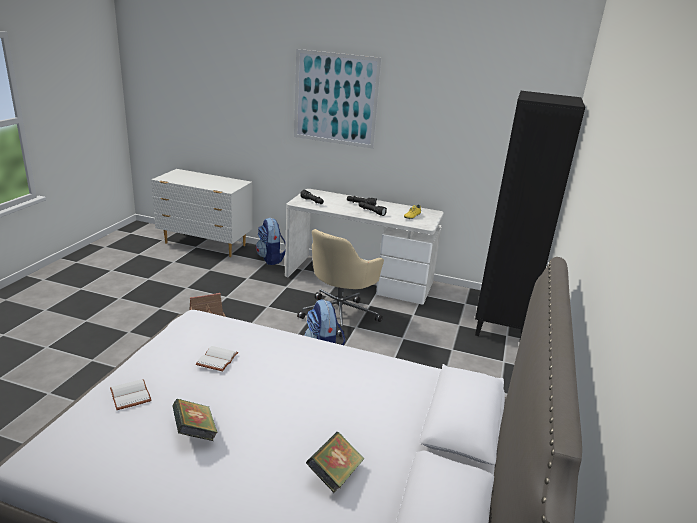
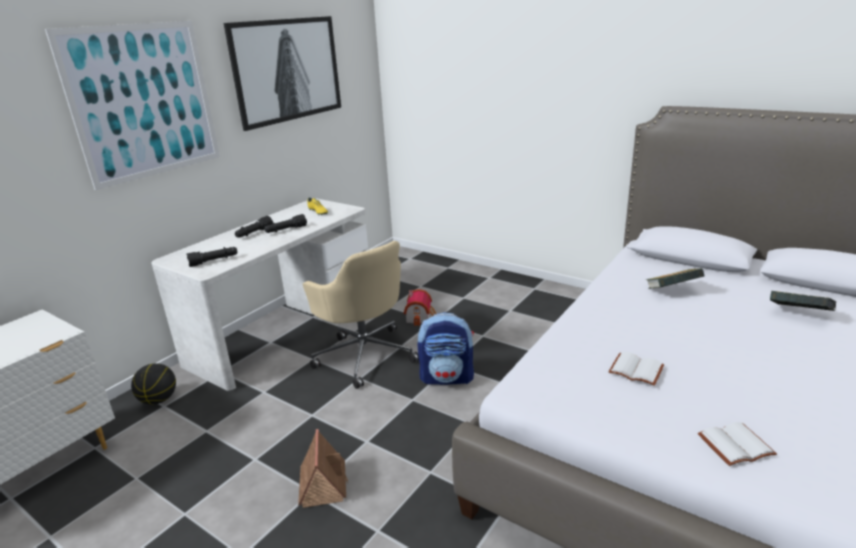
camera: 70 degrees left, 0 degrees up
(195, 432) = (783, 390): book -> book (672, 291)
(271, 259) = (159, 400): backpack -> basketball
(405, 331) = (420, 317): none -> toy house
(453, 107) = (287, 70): none -> picture
(501, 327) = (432, 267): black bookcase -> none

